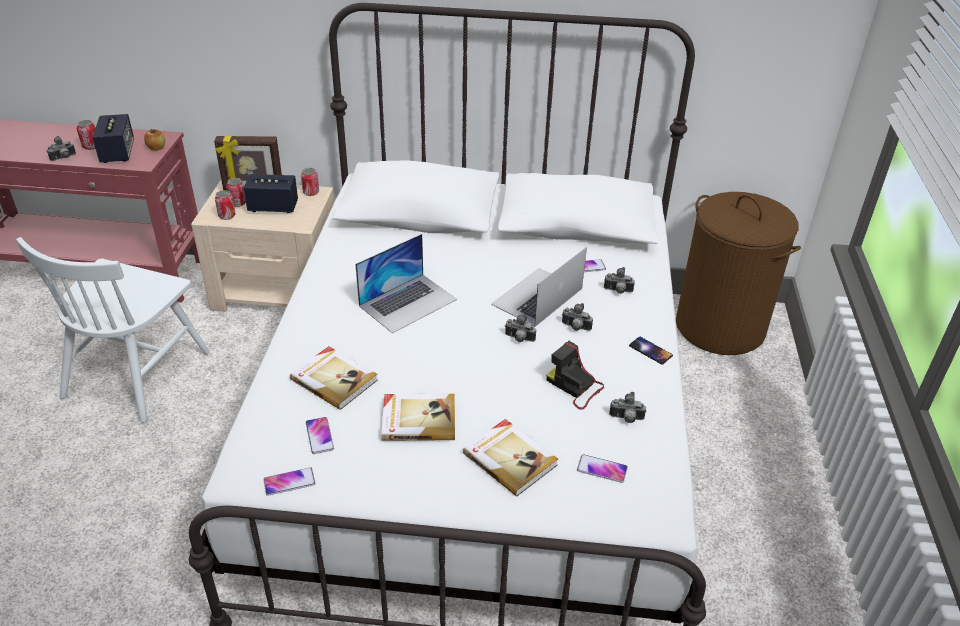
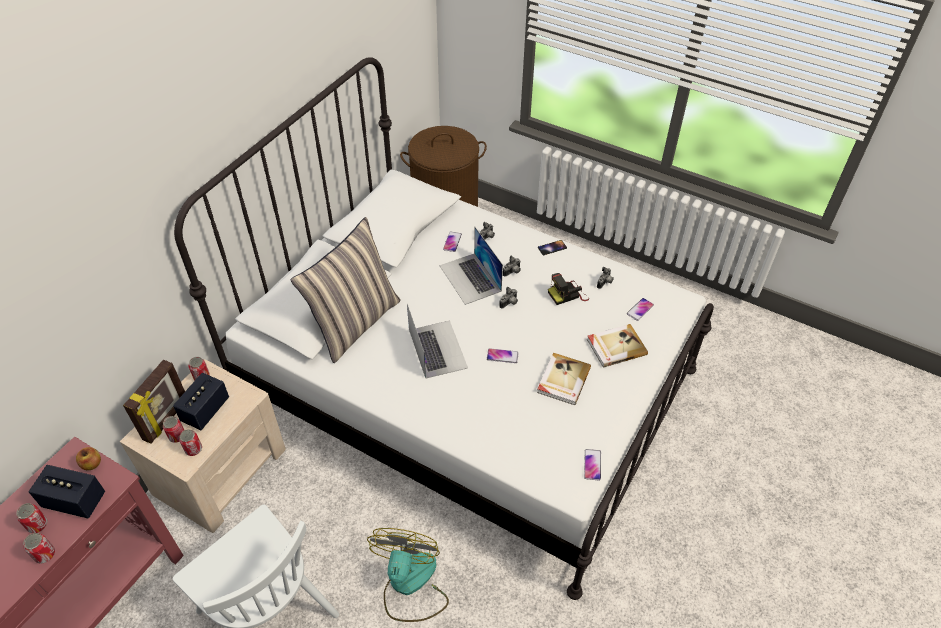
camera: 65 degrees left, 10 degrees up
(64, 158) = (45, 554): camera -> can
(192, 465) = (410, 585): none -> fan
(319, 436) = (556, 437): phone -> phone (502, 356)
(334, 379) = (502, 415): book -> none
(410, 237) = (355, 322): none -> pillow

